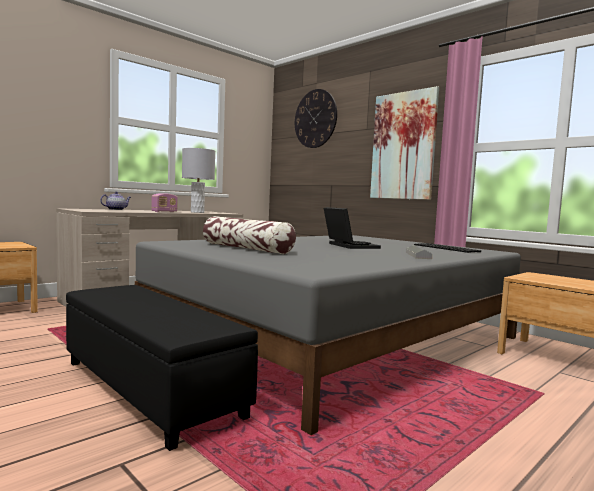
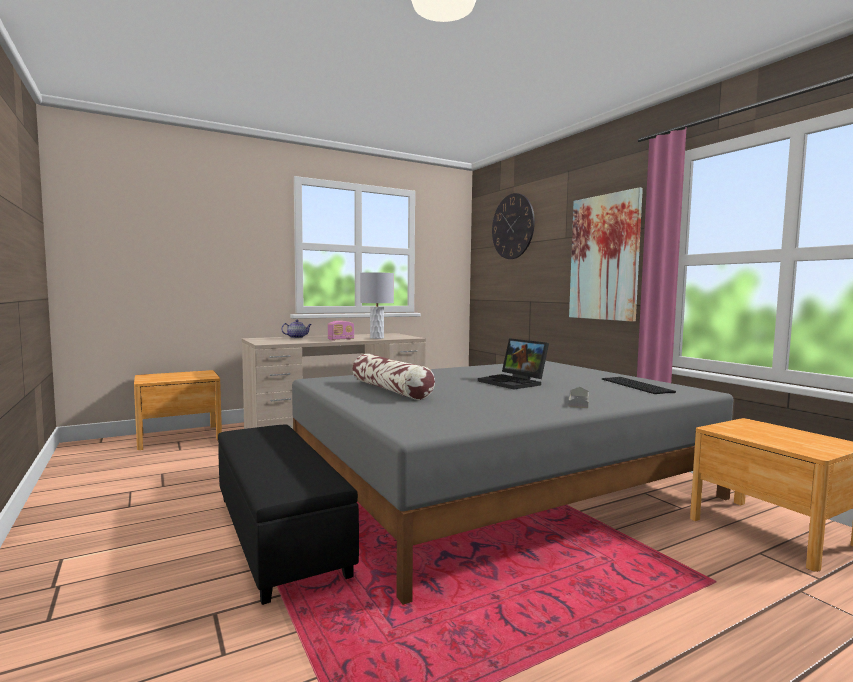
camera: 15 degrees right, 0 degrees up
(348, 246) = (514, 383): laptop -> laptop turned 150 degrees clockwise

